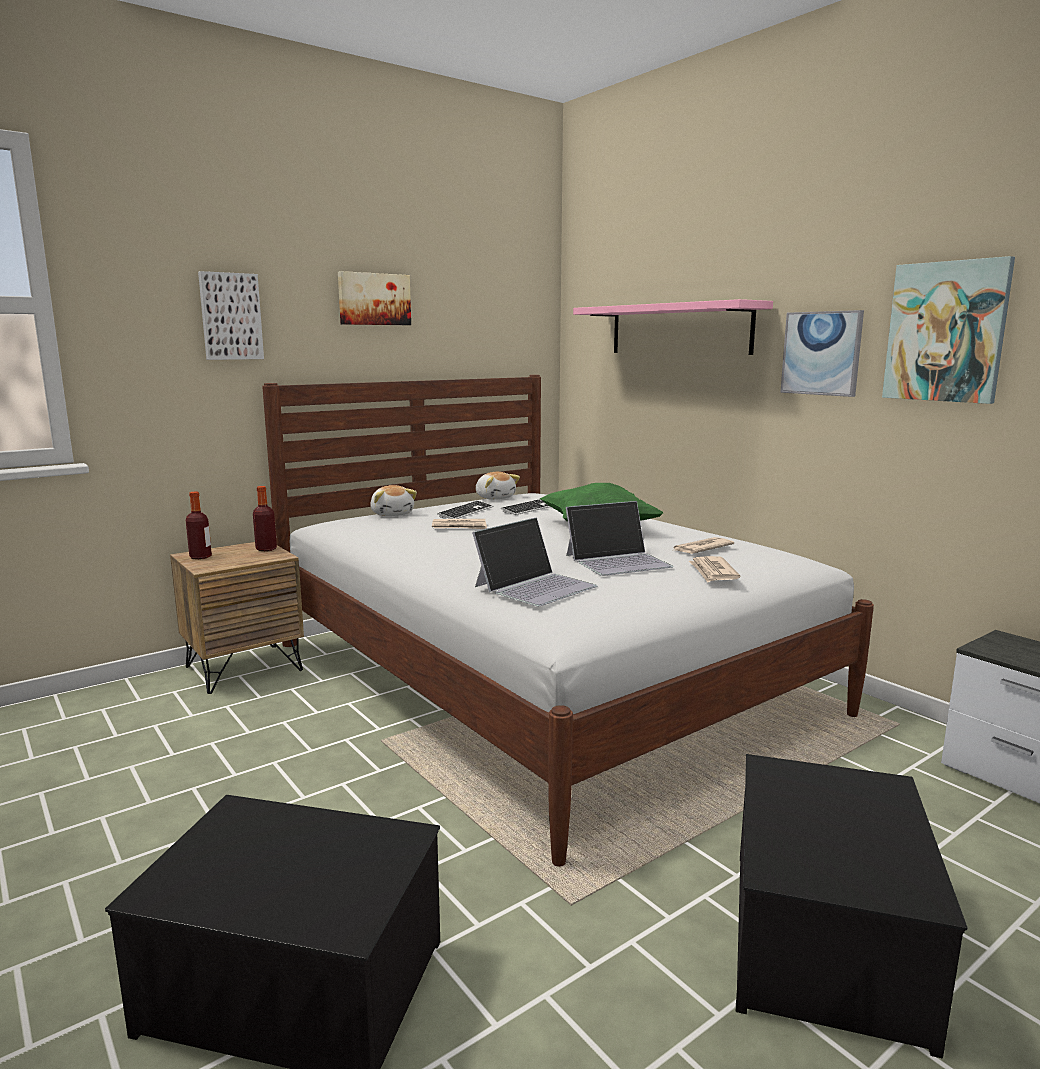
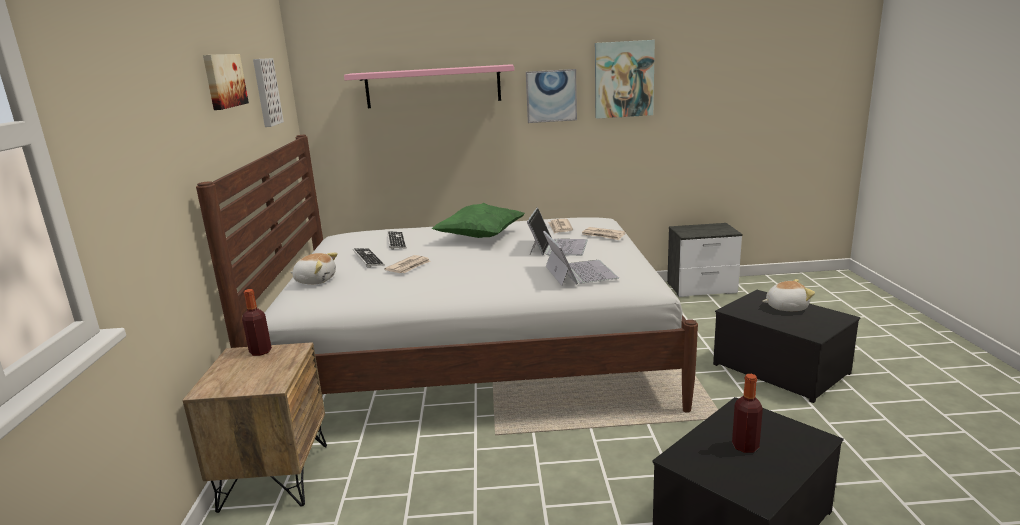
camera: 55 degrees left, 5 degrees up
(200, 557) = (227, 384): bottle -> bottle (745, 446)
(230, 316) = (158, 115): picture -> picture (265, 92)
(495, 498) = (333, 245): plush toy -> plush toy (785, 307)

